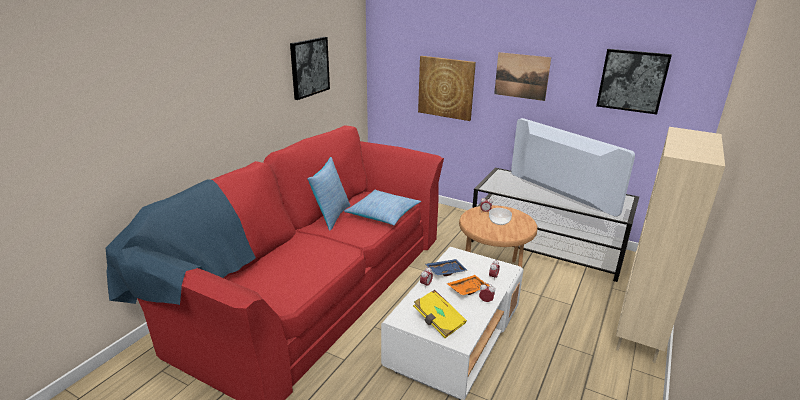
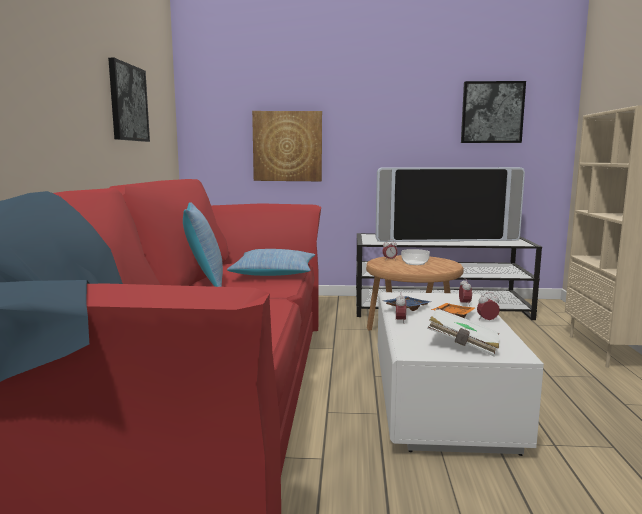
camera: 25 degrees left, 15 degrees down
(438, 321) = (463, 345): yellow book -> white book
(521, 76) = (377, 121): picture -> none
(558, 194) = (446, 240): television -> television turned 150 degrees clockwise

